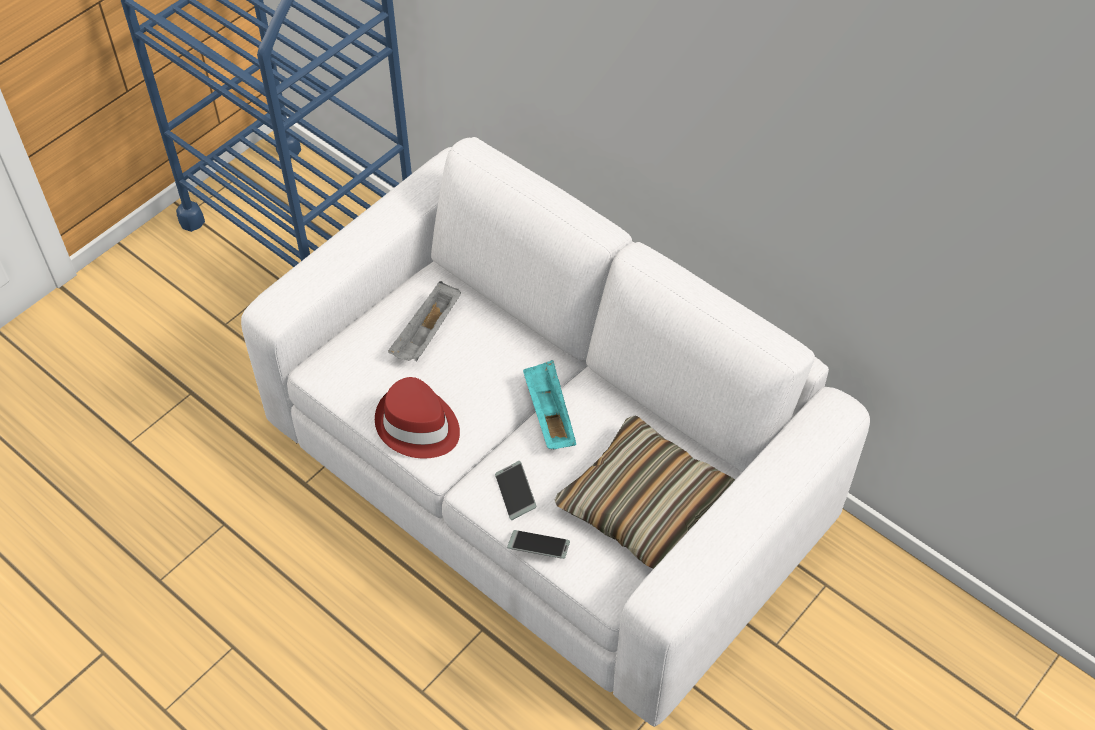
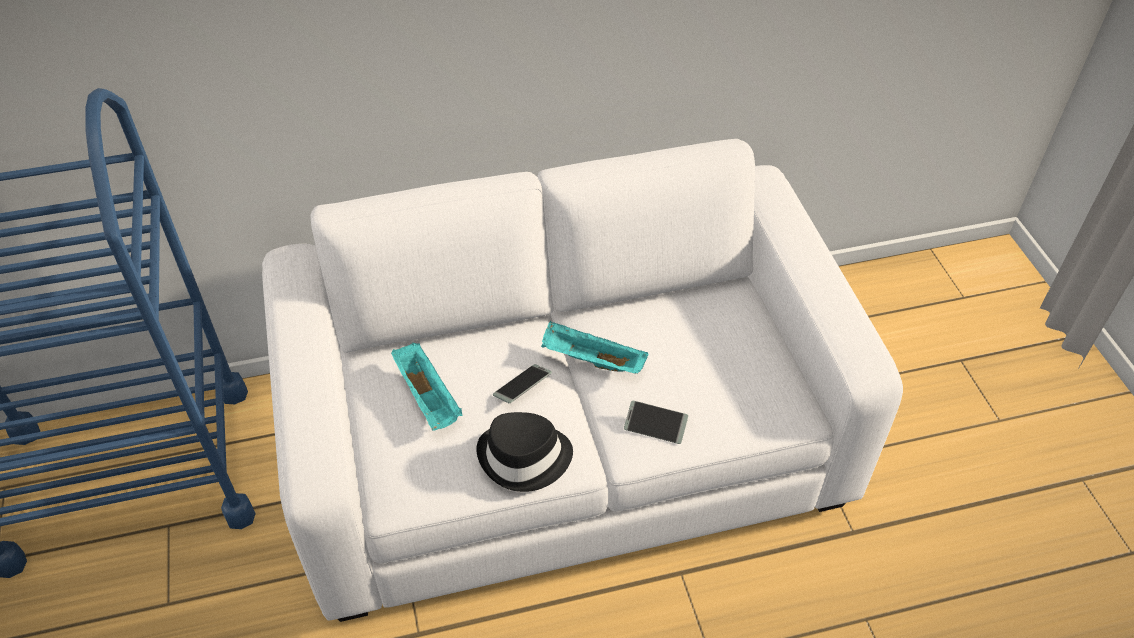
camera: 55 degrees left, 5 degrees down
(417, 426) = (525, 458): red hat -> black hat
(427, 334) = (428, 398): grey tray -> turquoise tray
(538, 547) = (722, 439): phone -> phone (522, 387)
(645, 504) = (729, 349): pillow -> none

